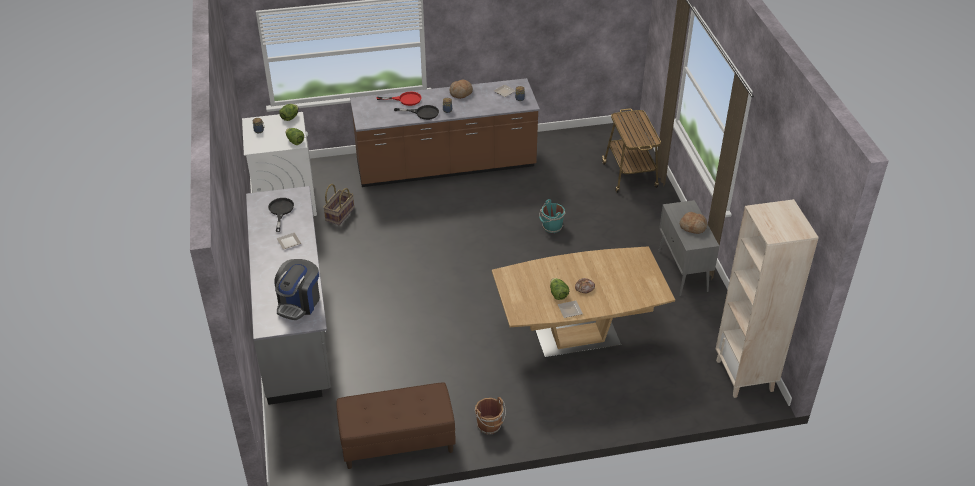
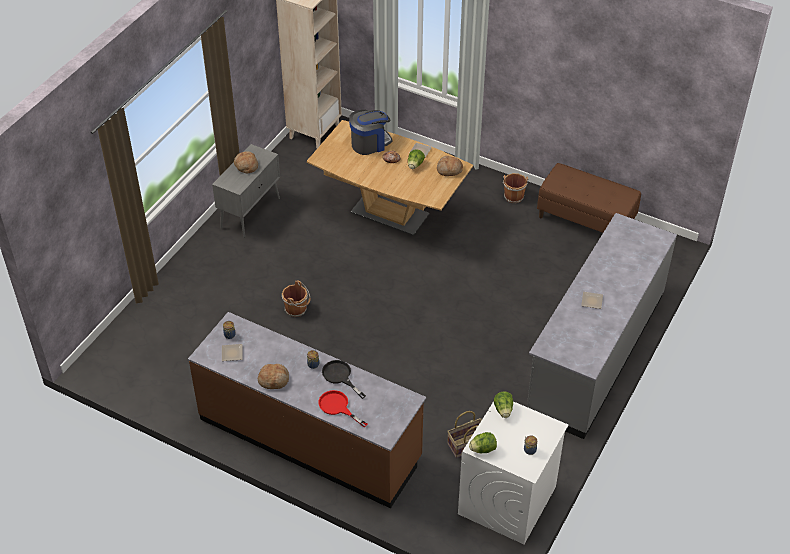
camera: 140 degrees left, 5 degrees up
(280, 211) = (576, 338): black frying pan -> none
(299, 303) = (622, 242): coffee machine -> coffee machine (370, 143)
(524, 307) = (449, 170): none -> bread
(551, 227) = (297, 309): turquoise bucket -> brown bucket
(630, 176) = (166, 315): cart -> none

